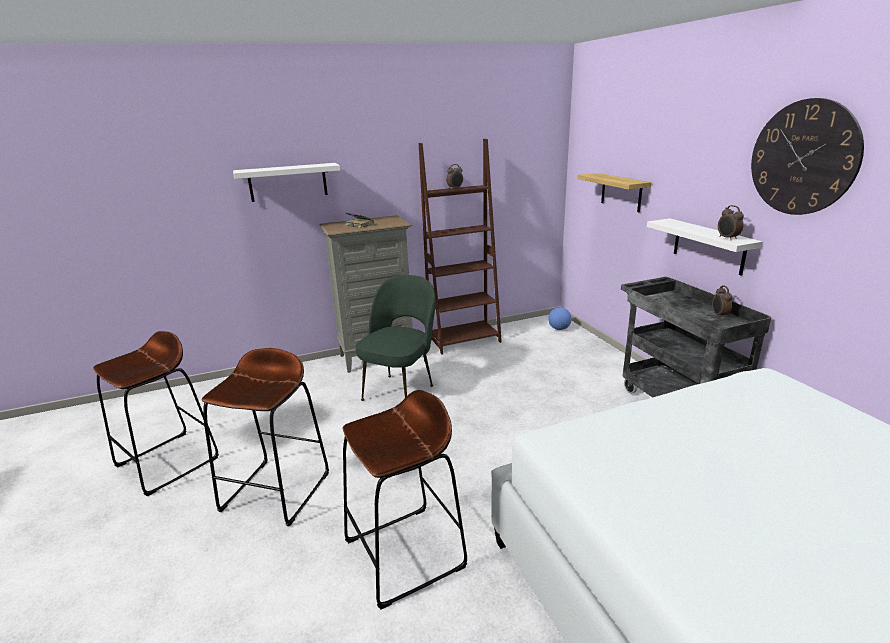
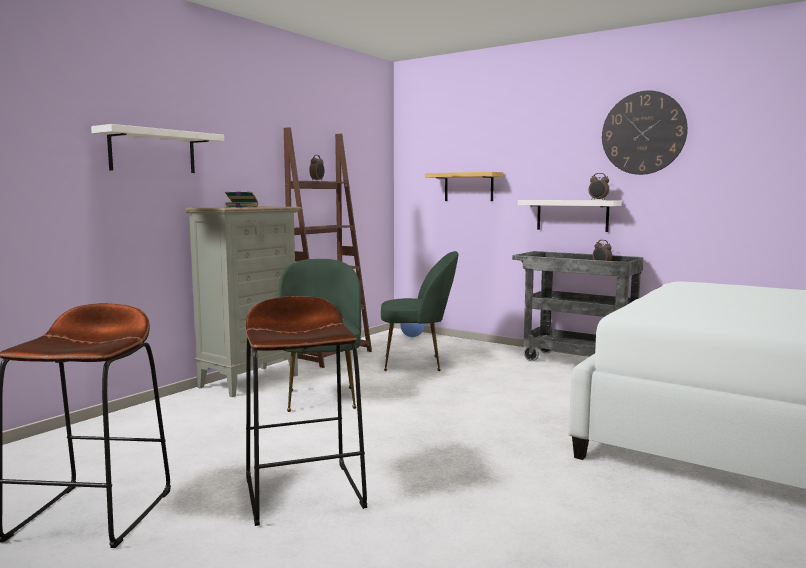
camera: 35 degrees left, 15 degrees down
(405, 554) = (514, 486): brown stool -> none
(519, 368) = (418, 364): none -> green chair

